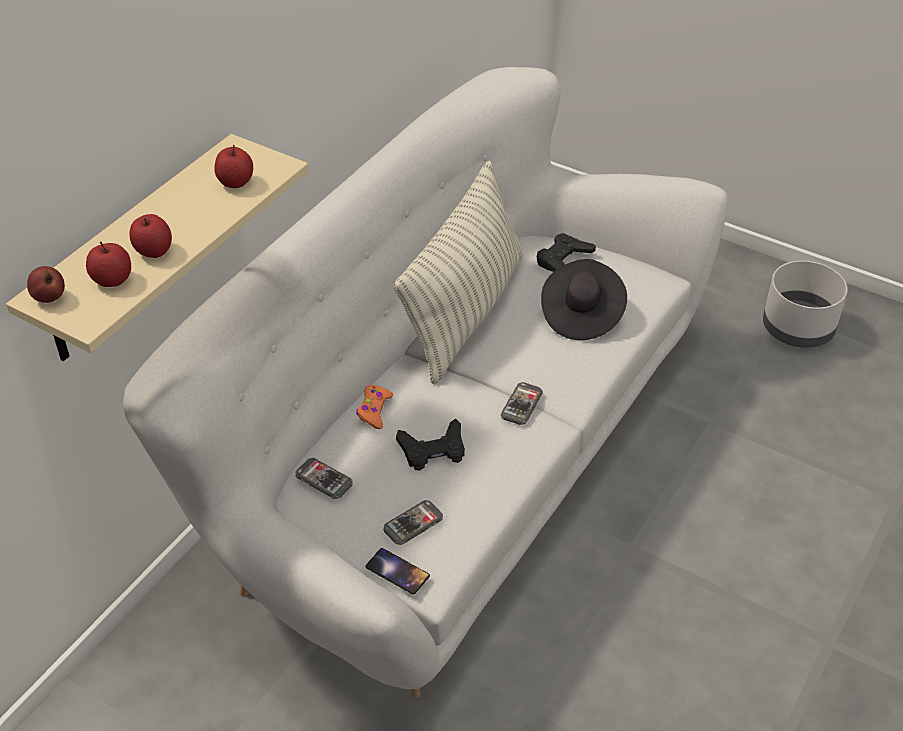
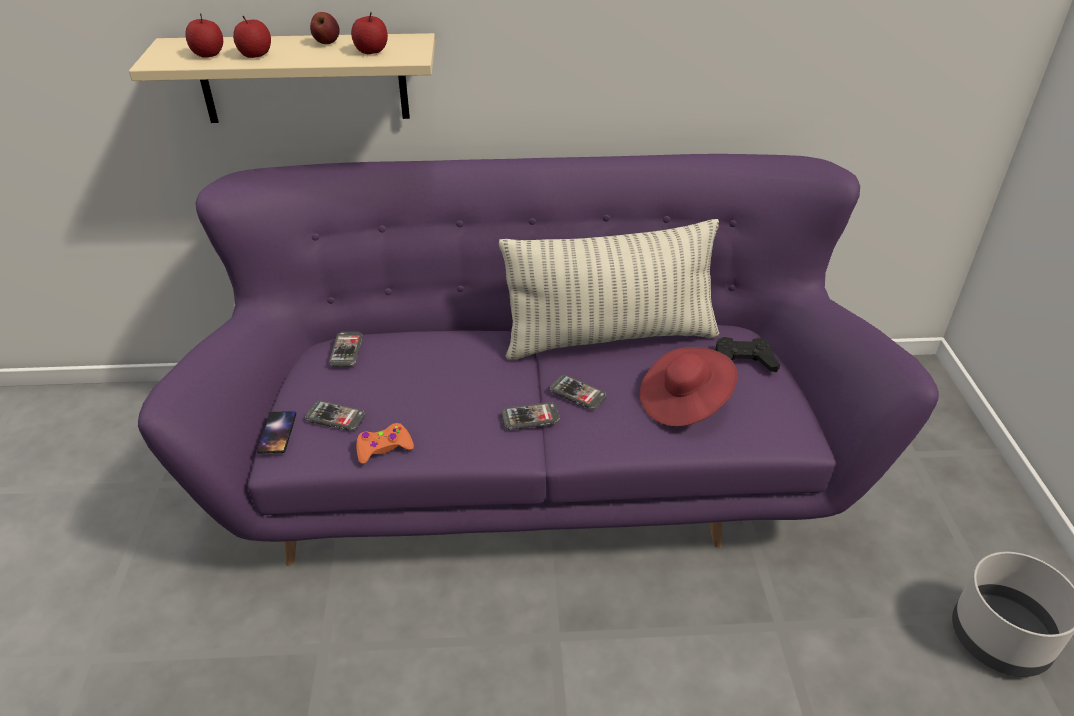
camera: 55 degrees right, 5 degrees down
(49, 298) = (171, 45): apple -> apple (326, 43)
(374, 410) = (445, 342): orange game controller -> orange game controller (383, 448)
(433, 450) = (427, 391): black game controller -> none
(452, 468) = (537, 466): white sofa -> purple sofa
(519, 364) = (577, 394): none -> phone
(581, 314) = (684, 403): black hat -> red hat

